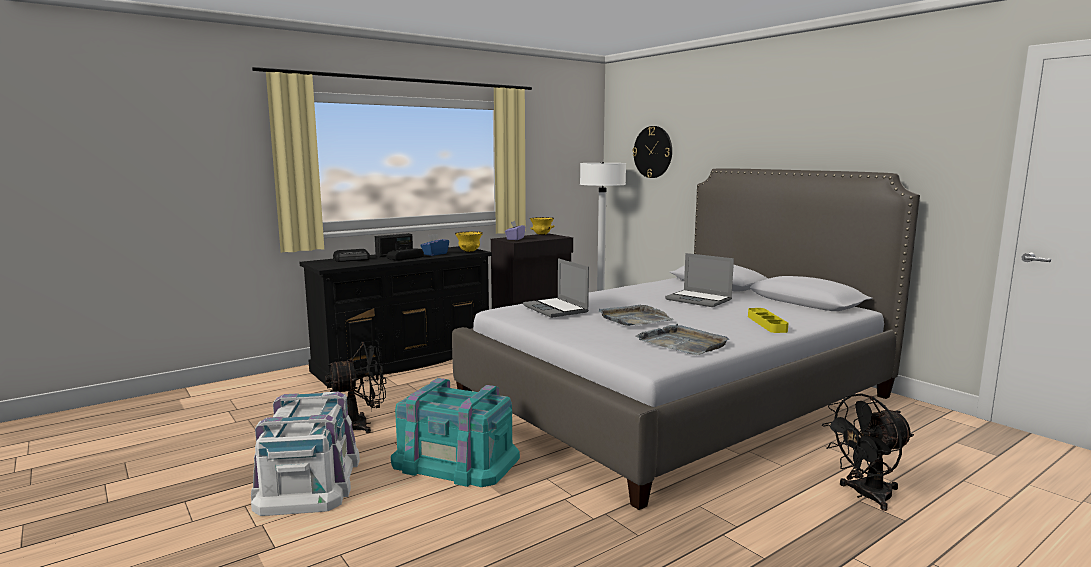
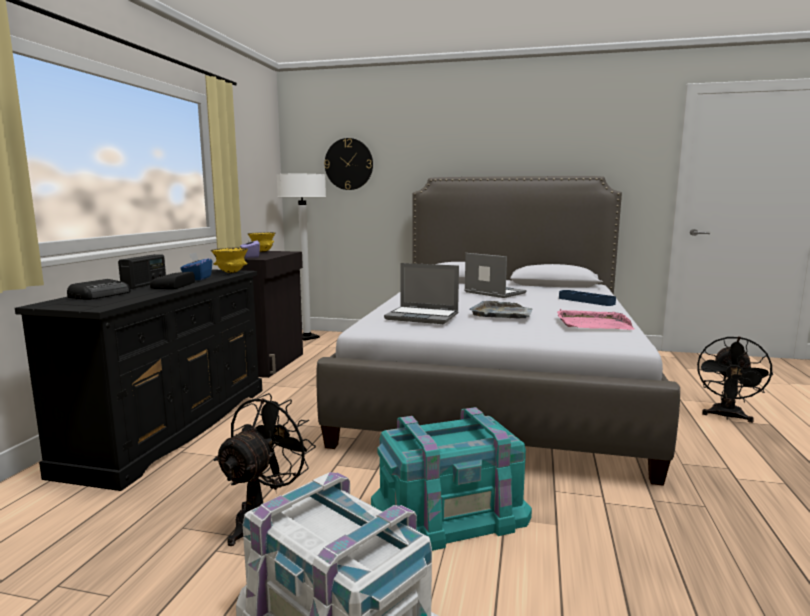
camera: 40 degrees left, 0 degrees up
(682, 343) = (592, 324): grey tray -> pink tray
(699, 300) = (493, 293): laptop -> laptop turned 135 degrees counterclockwise
(766, 323) = (586, 301): yellow tray -> blue tray

